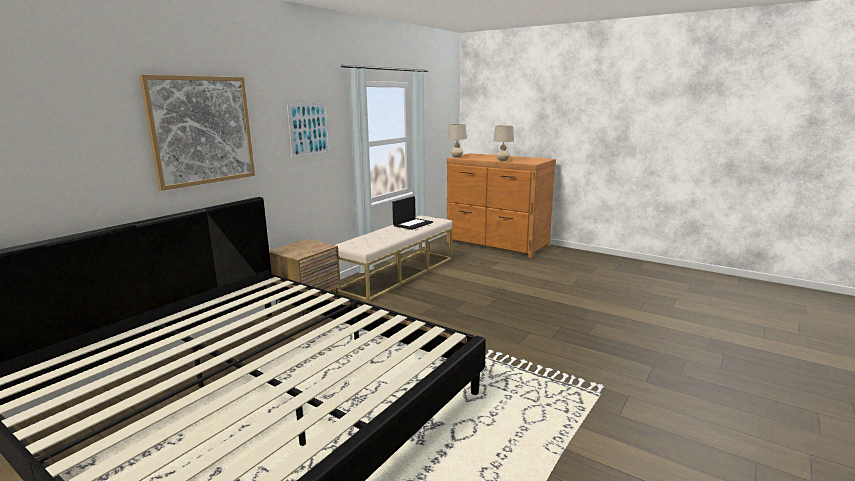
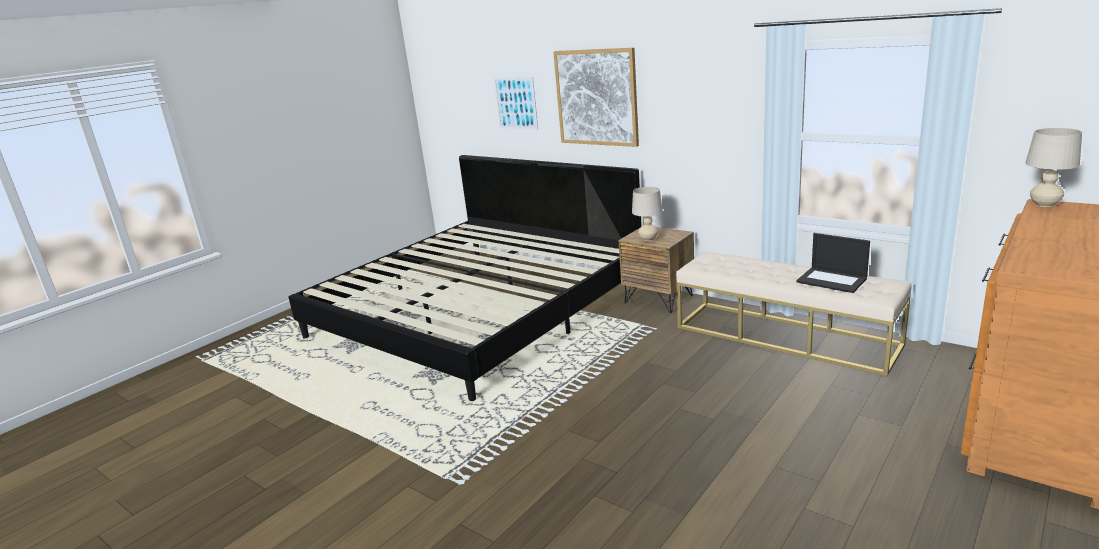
camera: 95 degrees right, 5 degrees up
(309, 129) = (713, 106): picture -> picture (516, 103)
(503, 160) = (1032, 240): beige table lamp -> beige table lamp (648, 239)

